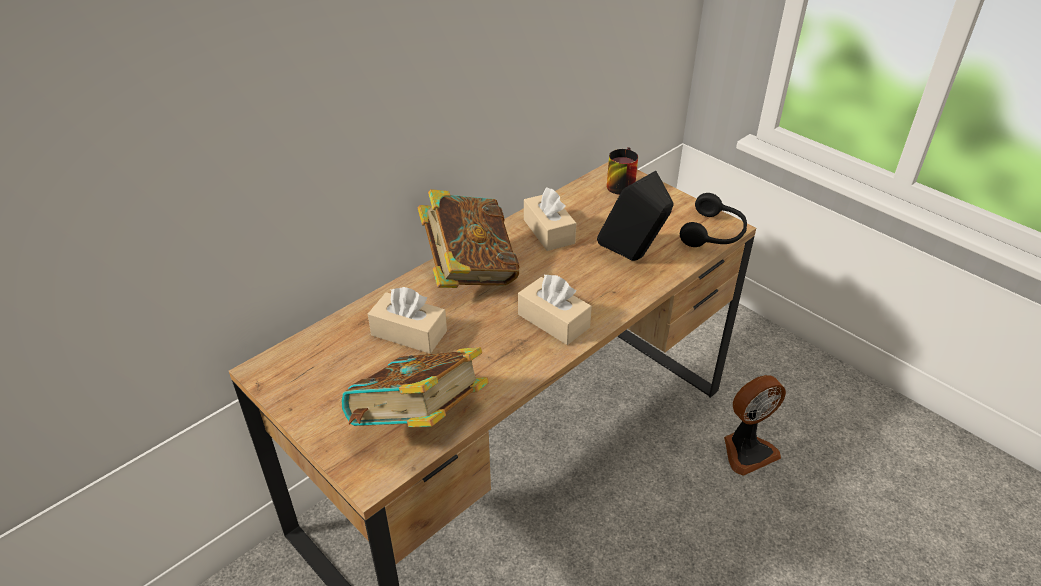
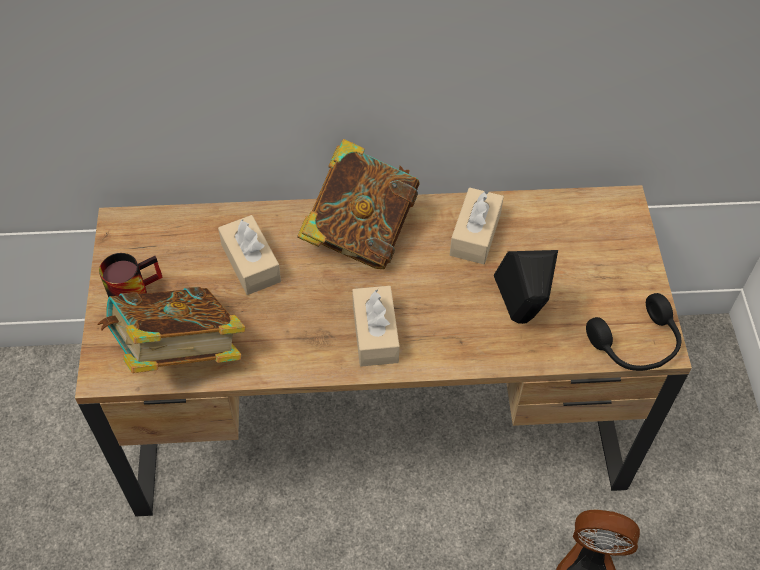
camera: 40 degrees right, 15 degrees up
(619, 183) = (608, 220): mug -> mug (133, 289)

